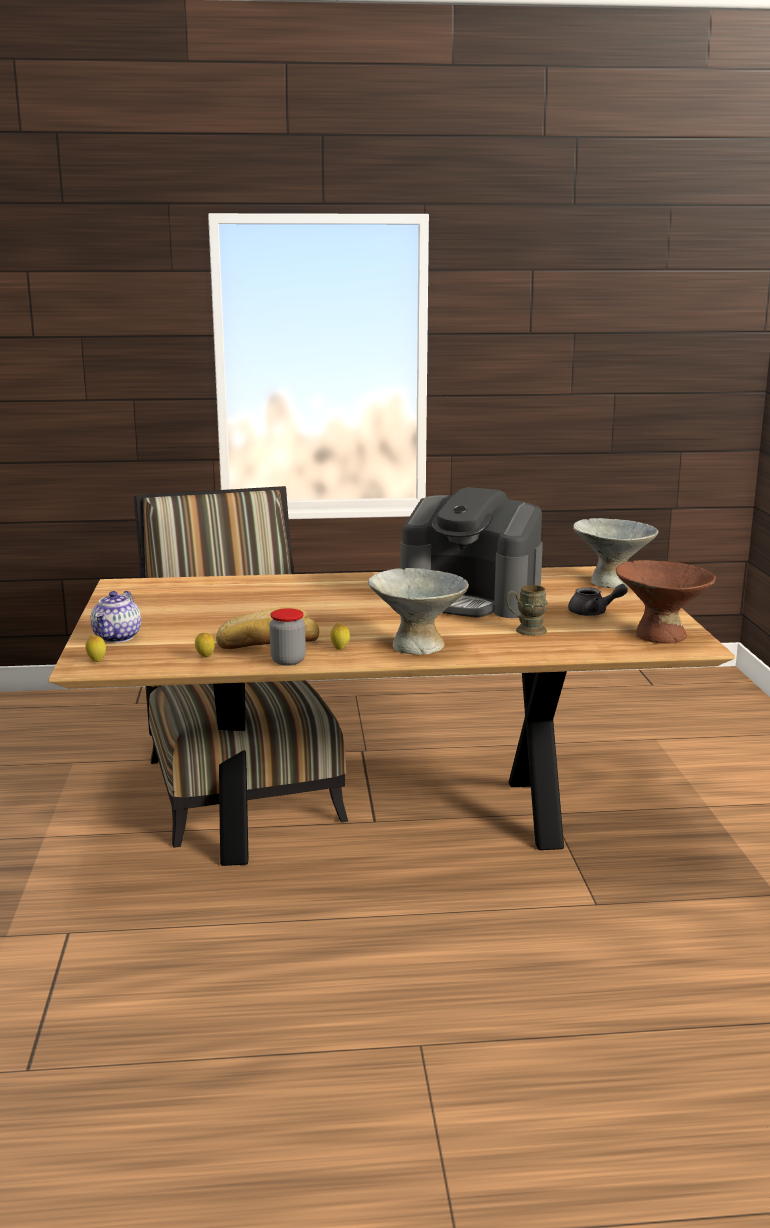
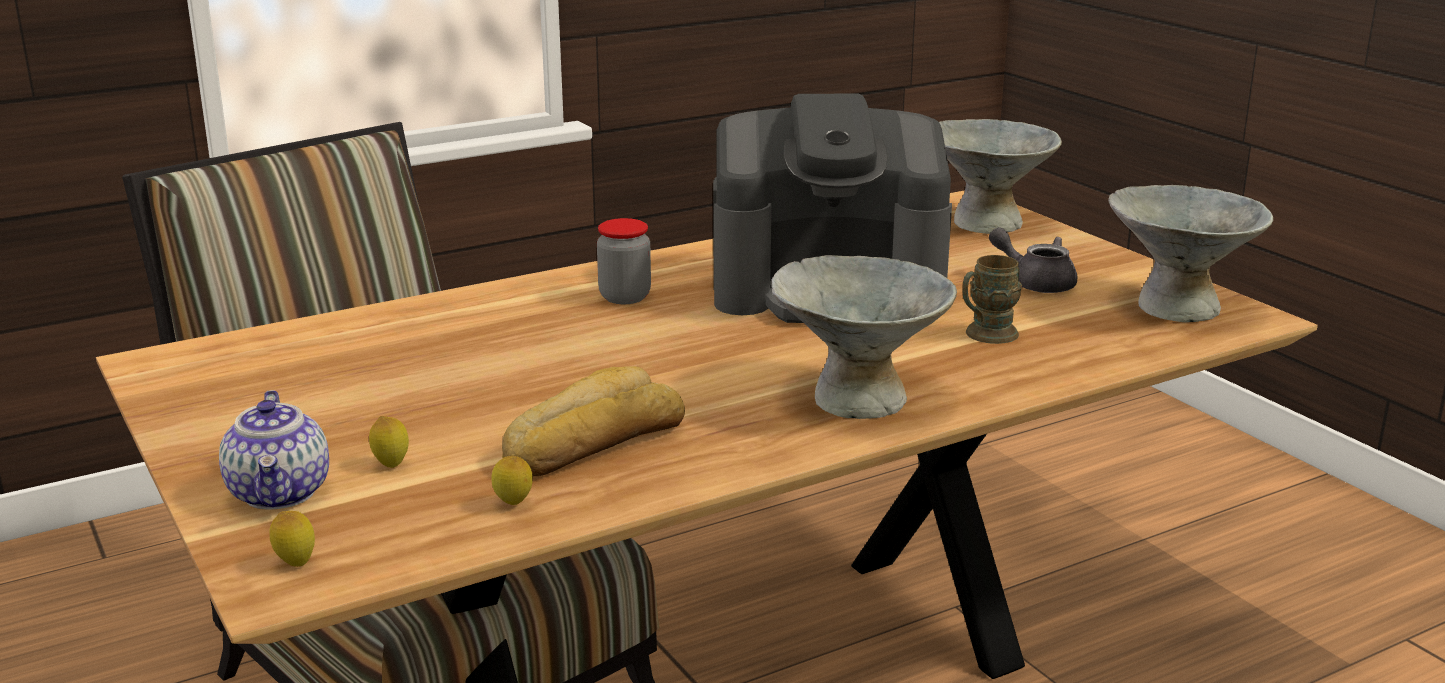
camera: 25 degrees left, 5 degrees up
(288, 661) = (679, 479): jar -> jar (625, 297)
(340, 648) = (738, 431): lemon -> lemon (391, 464)
(593, 613) = (1035, 283): grey teapot -> grey teapot turned 120 degrees counterclockwise
(660, 635) = (1177, 306): brown bowl -> grey bowl

